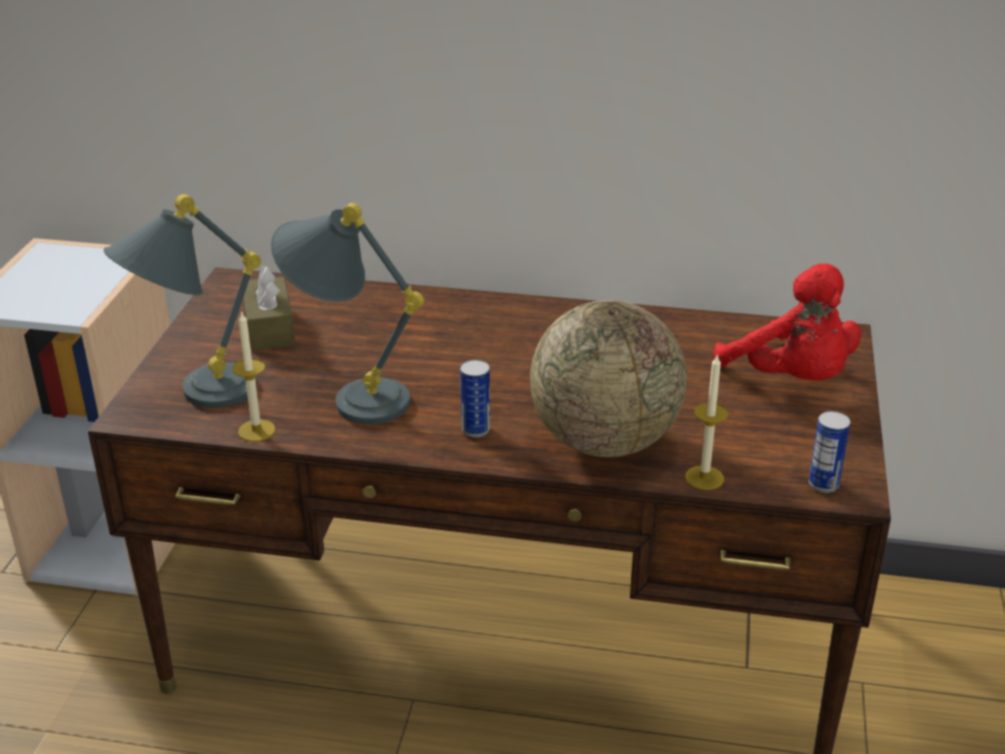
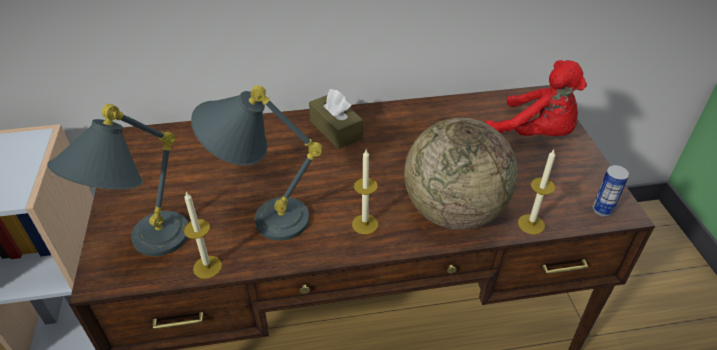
camera: 20 degrees left, 10 degrees up
(270, 328) = (175, 172): brown tissue box -> brown tissue box (336, 129)
(476, 430) = (365, 224): can -> candle

